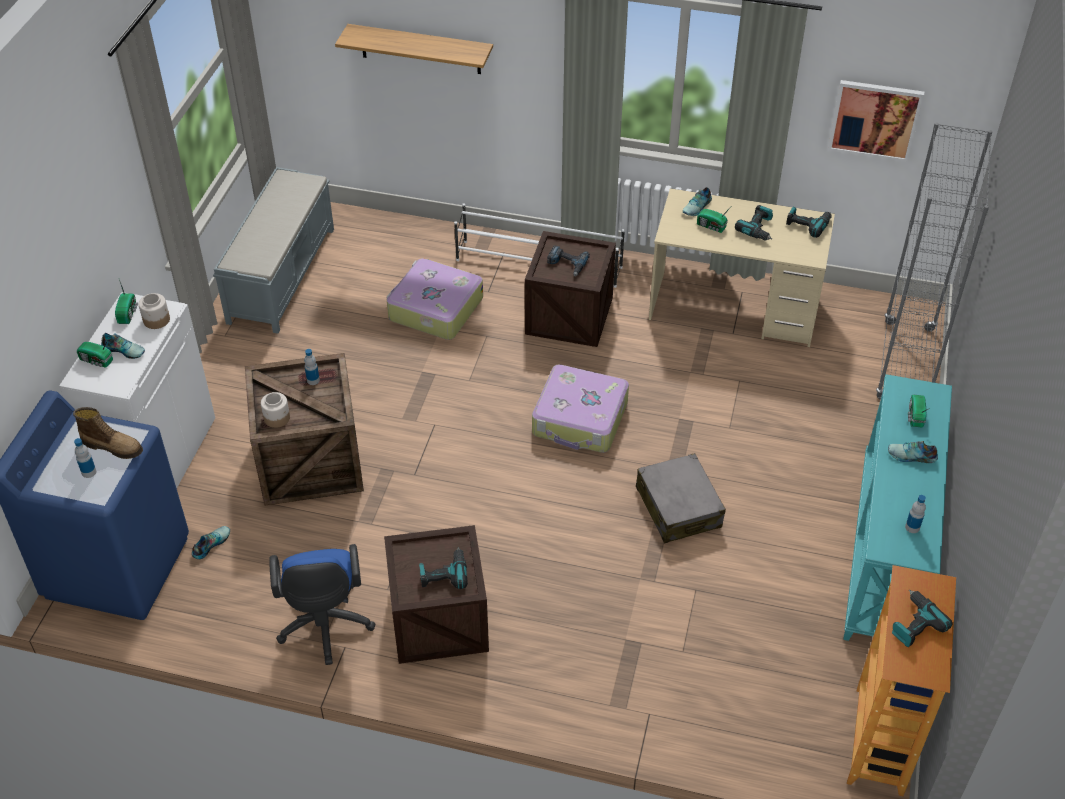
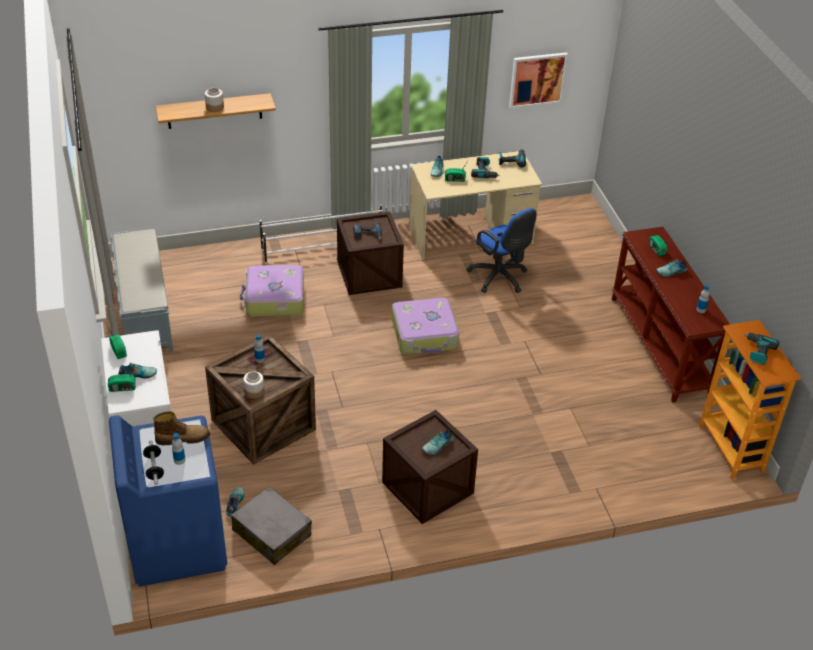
camera: 30 degrees left, 5 degrees down
(56, 470) = (154, 468): none -> dumbbell
(157, 320) = (145, 347): jar -> jar (215, 107)
(325, 627) = (356, 522): blue office chair -> blue office chair (500, 278)
(443, 574) = (438, 446): power drill -> shoe
(678, 507) = (524, 365): grey suitcase -> grey suitcase (272, 533)
(887, 552) = (661, 345): turquoise console table -> brown console table
(905, 364) = (594, 236): grey bookcase -> none

